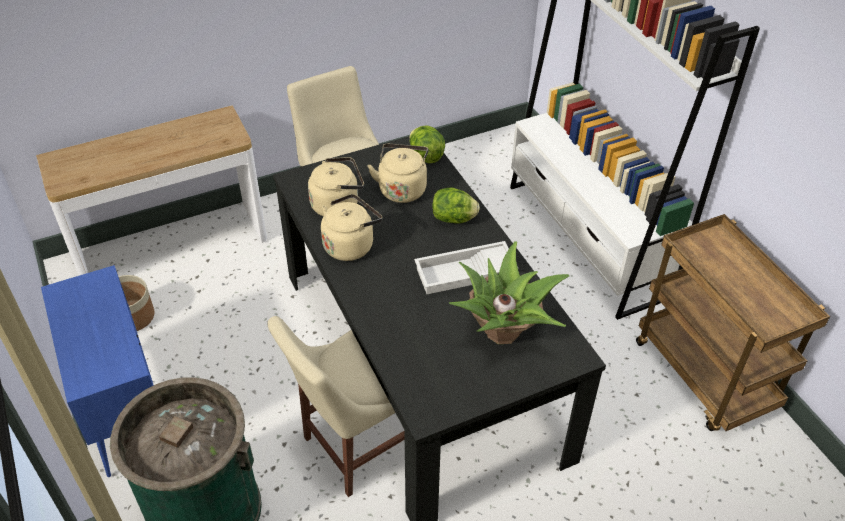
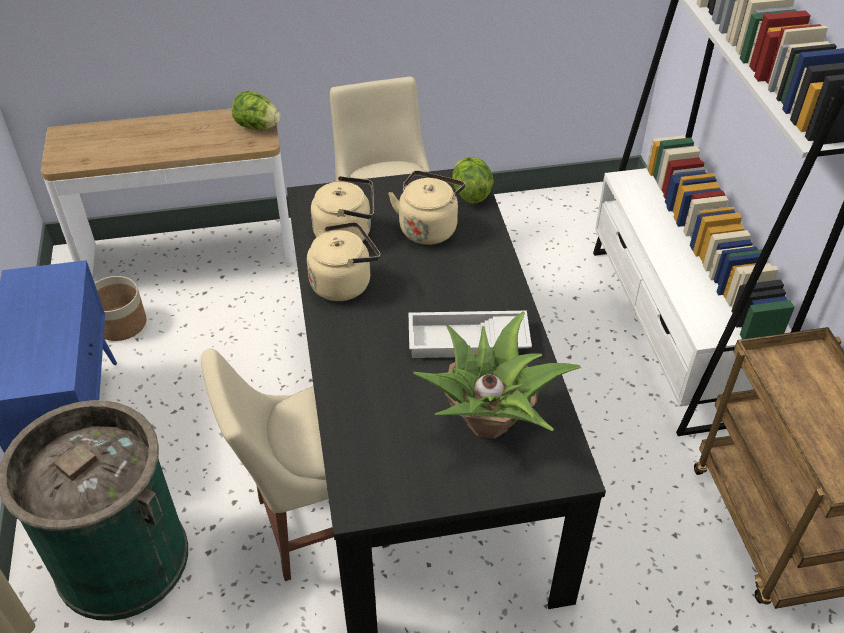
camera: 15 degrees right, 0 degrees up
(454, 219) = (477, 274): lettuce -> lettuce (257, 127)

